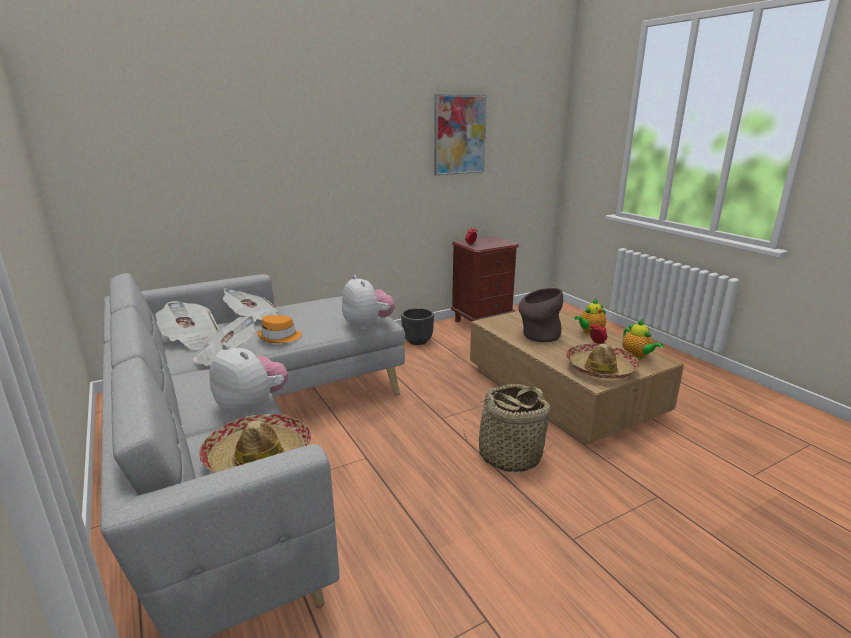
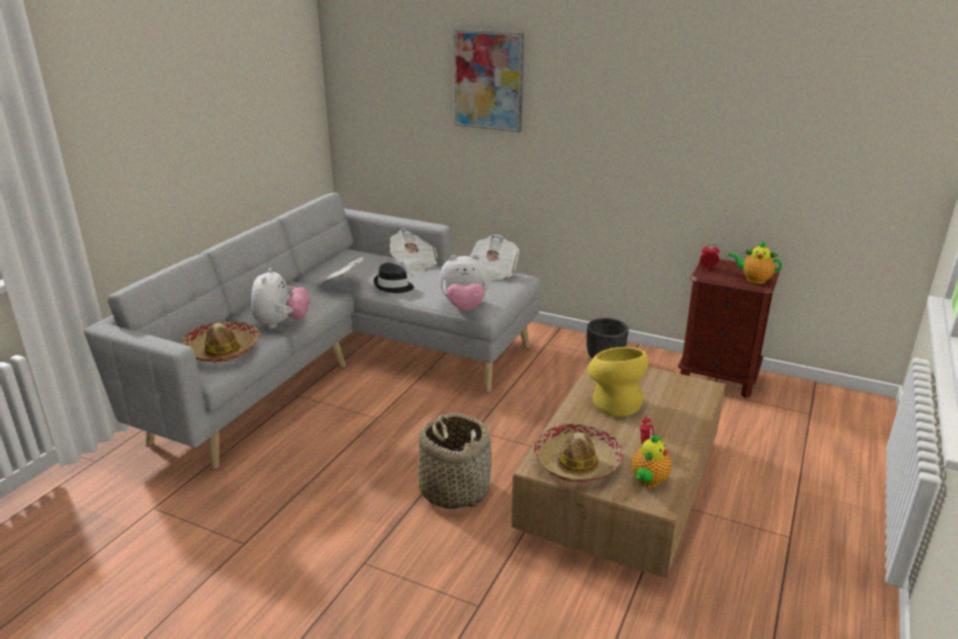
camera: 55 degrees right, 5 degrees up
(190, 339) = (351, 261): newspaper -> newspaper (493, 271)
(279, 337) = (393, 286): orange hat -> black hat
(367, 325) = (465, 307): plush toy -> plush toy turned 60 degrees clockwise
(459, 135) = (737, 115): picture -> picture (488, 80)
(537, 335) = (614, 402): brown vase -> yellow vase
(589, 332) = (675, 432): teapot -> teapot (753, 279)

